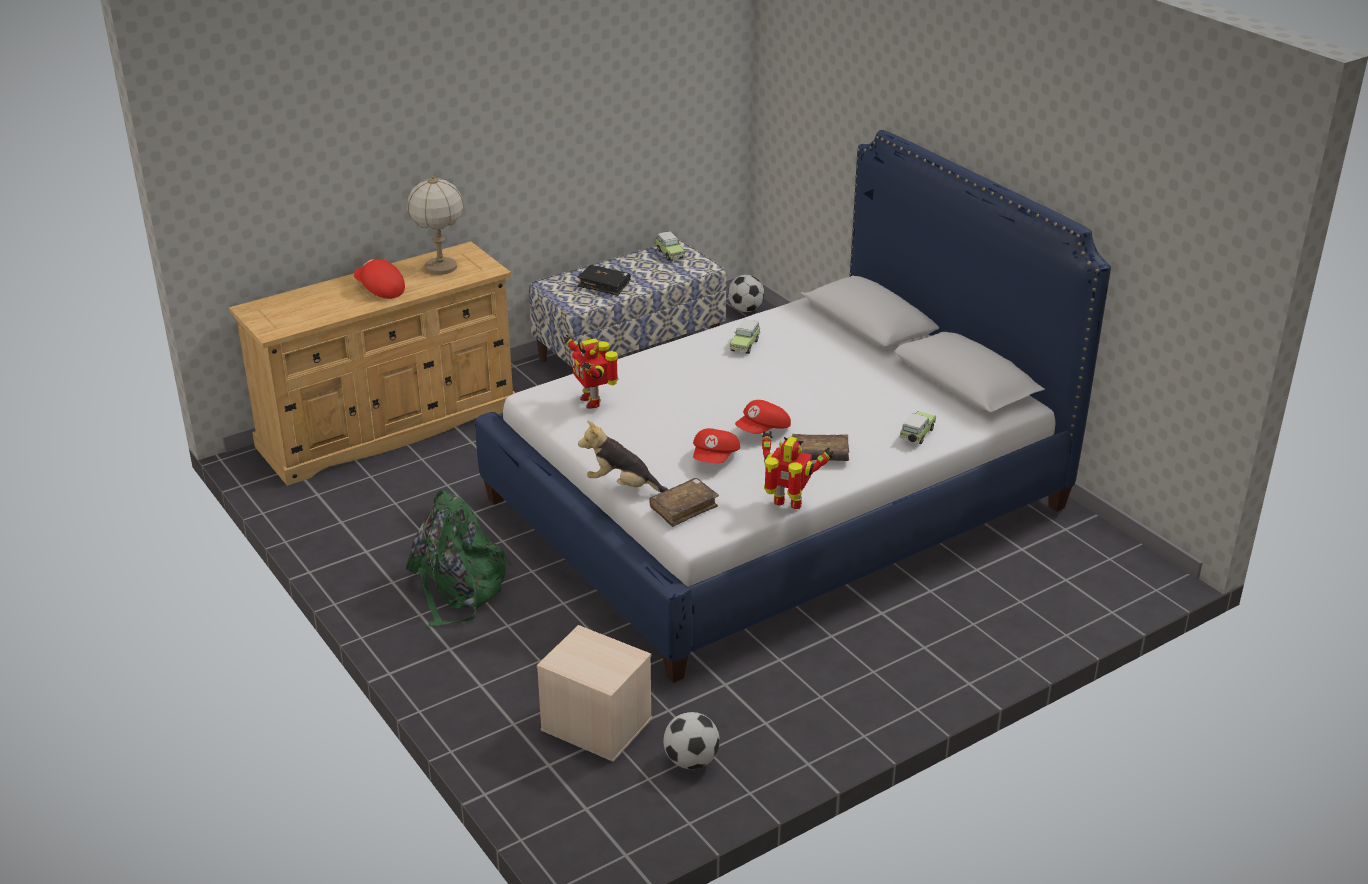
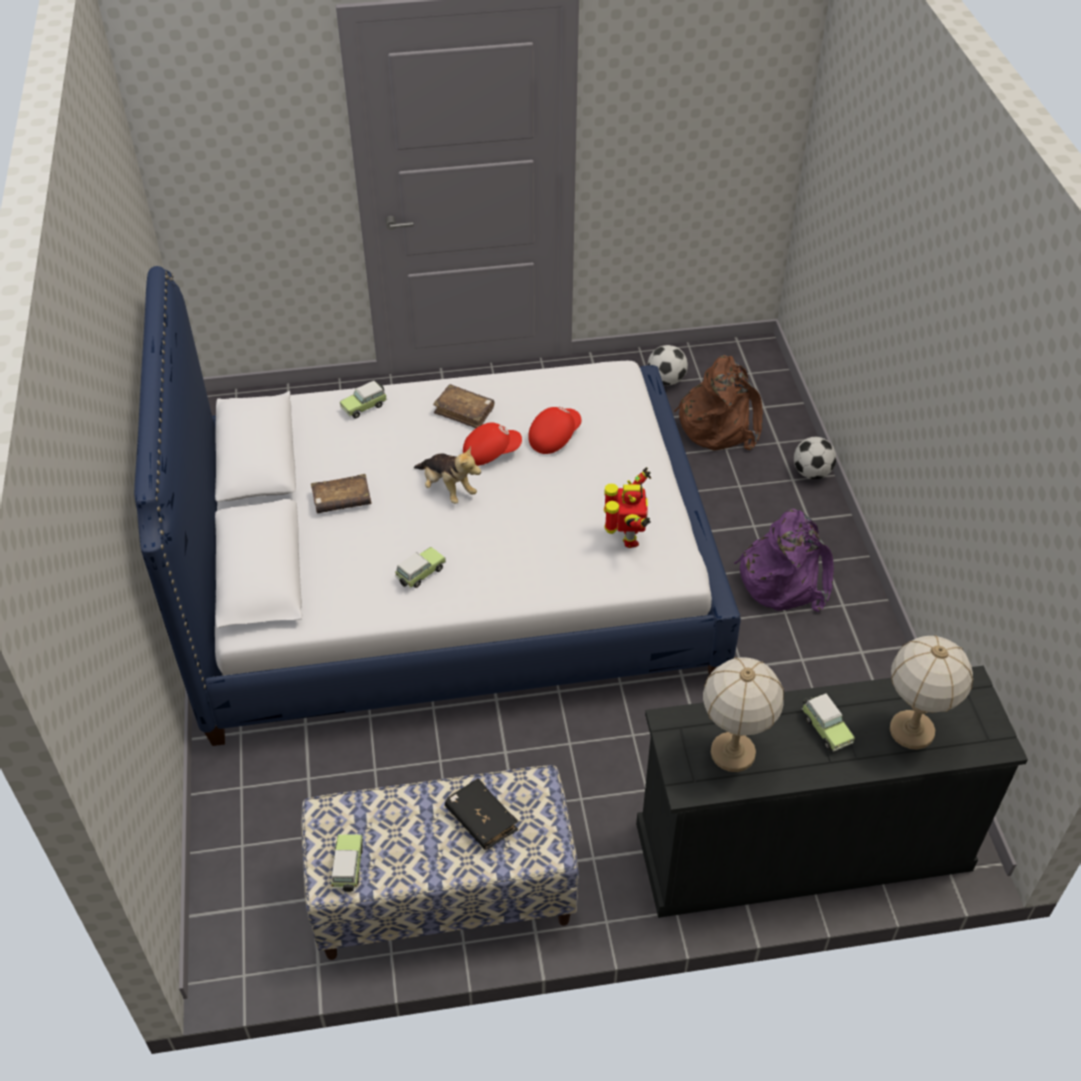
camera: 155 degrees left, 15 degrees up
(316, 301) = (911, 730): none -> table lamp
(379, 289) = (825, 728): red cap -> toy car
(390, 426) = (800, 847): beige dresser -> black dresser
(458, 588) = (784, 578): green backpack -> purple backpack
(595, 724) = (719, 424): beige storage box -> brown backpack
(622, 486) = (651, 432): plush toy -> plush toy (447, 489)
(683, 508) = (613, 395): brown book -> brown book (342, 500)
(746, 310) = (232, 932): football -> football (811, 473)
(788, 505) = (529, 374): toy robot -> none

